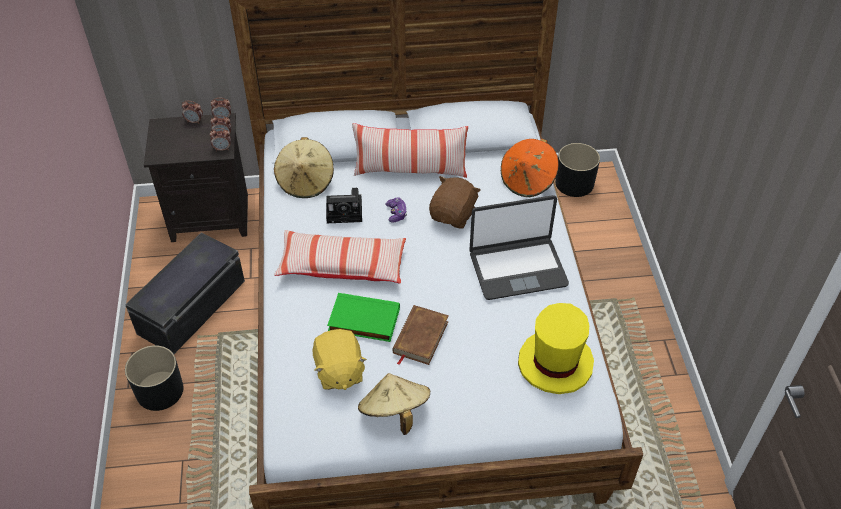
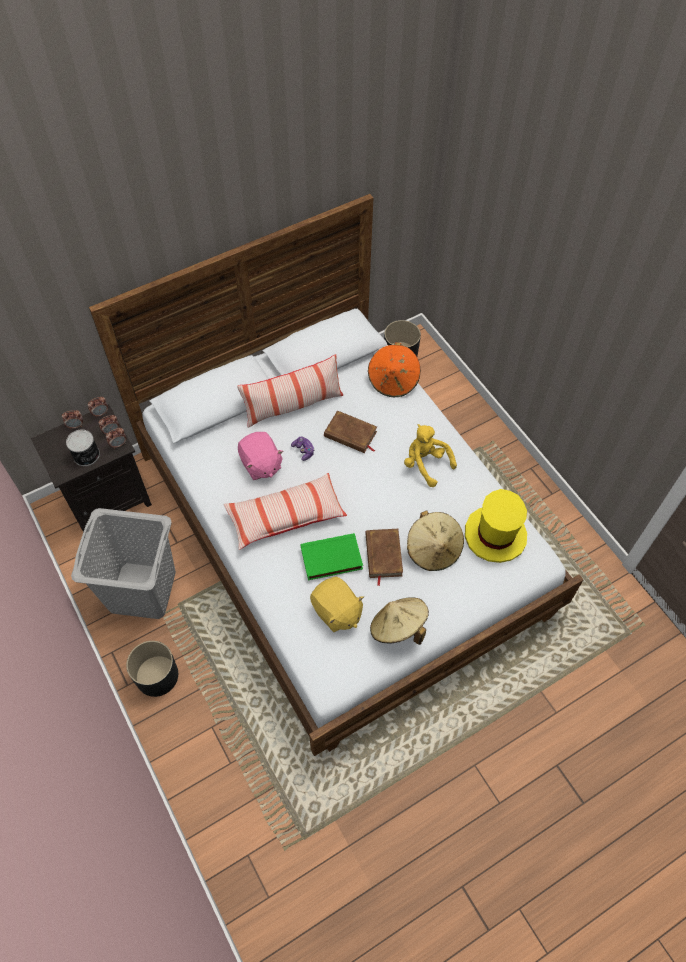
camera: 25 degrees left, 10 degrees up
(188, 148) = (86, 455): none -> can
(193, 307) = (142, 589): black storage box -> grey laundry basket
(306, 182) = (210, 449): beige hat -> beige hat (433, 549)
(346, 211) = (260, 464): camera -> pink plush toy
(453, 215) = (350, 434): brown plush toy -> brown book
(517, 268) = (425, 464): laptop -> yellow plush toy

